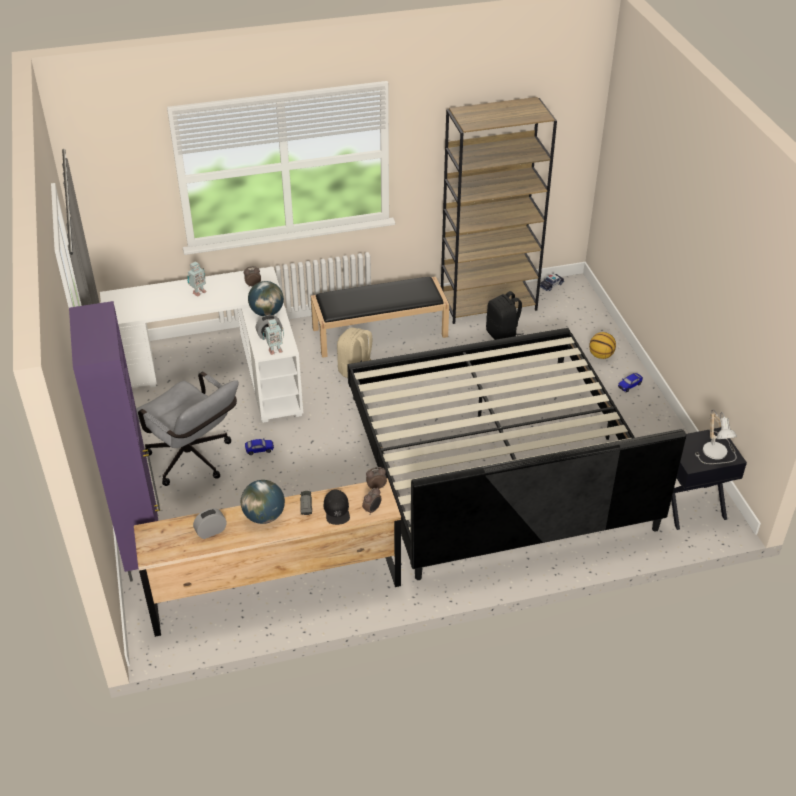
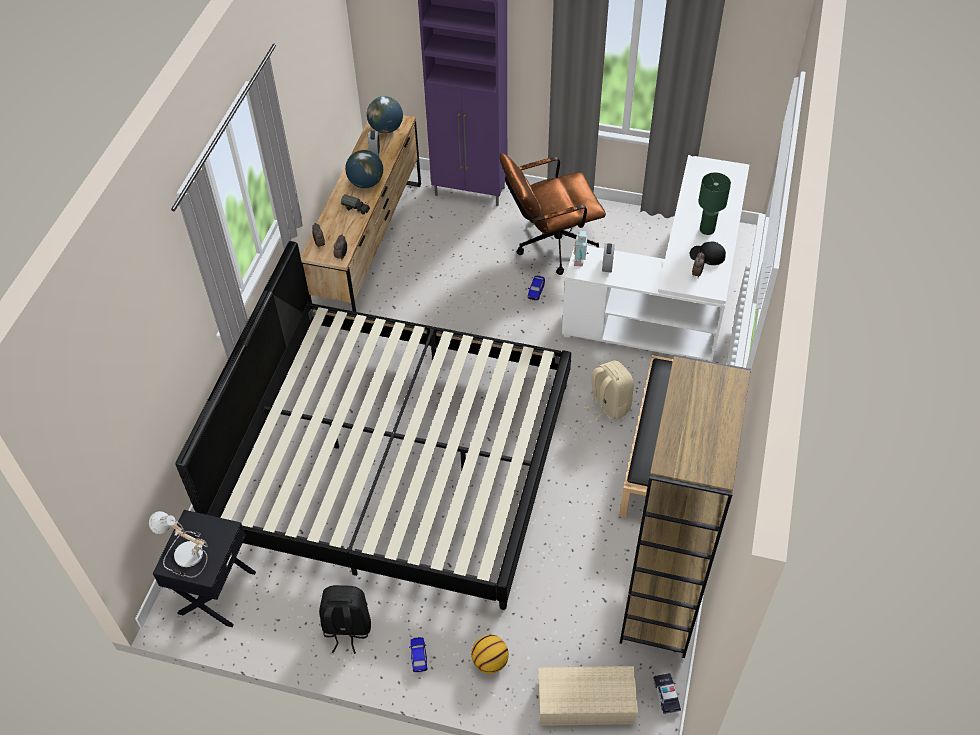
camera: 120 degrees right, 10 degrees up
(194, 462) = (549, 246): grey office chair -> brown office chair
(198, 292) = (707, 230): toy robot -> green table lamp
(266, 312) = (647, 275): globe -> globe (386, 129)
(337, 510) = (337, 224): black cap -> black cap (707, 255)
(503, 336) = (588, 574): black backpack -> black backpack (346, 629)
(587, 311) = (584, 703): none -> beige storage box

